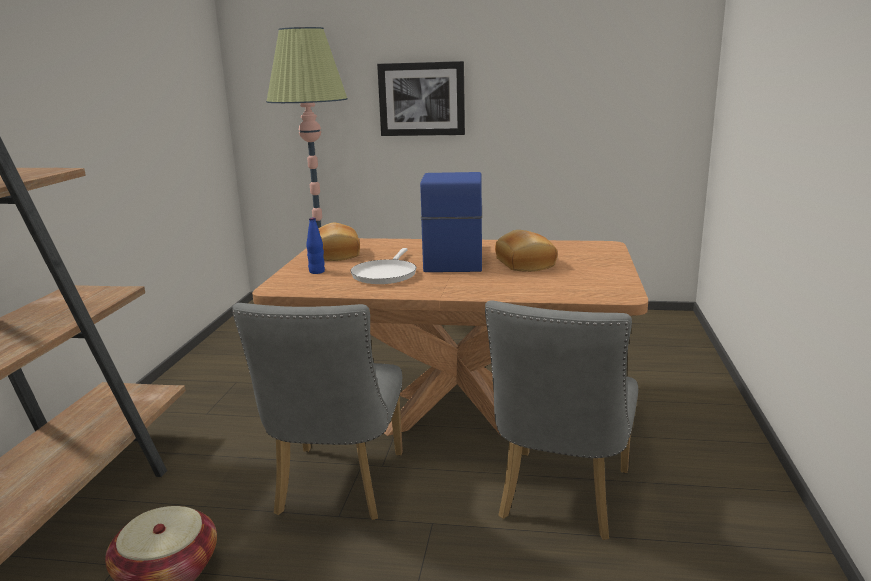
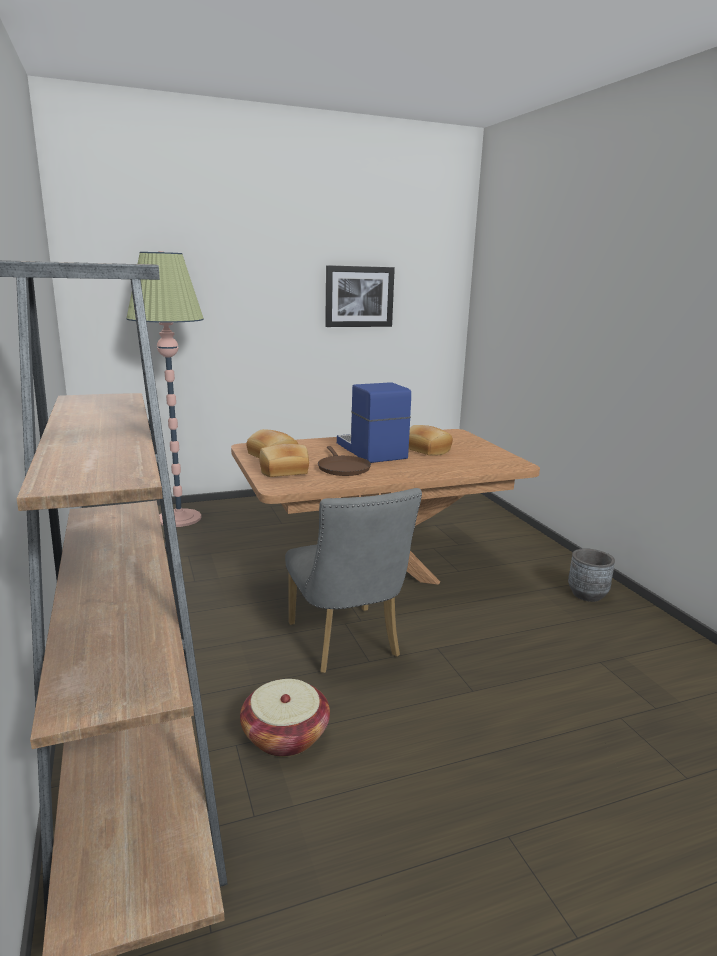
camera: 30 degrees left, 0 degrees up
(317, 272) = (284, 471): blue bottle -> bread
(385, 274) = (342, 468): white frying pan -> brown frying pan
(421, 99) = (255, 318): picture -> picture (359, 296)
(561, 500) = (498, 613): grey chair -> none
(726, 508) = (587, 594): none -> grey planter

